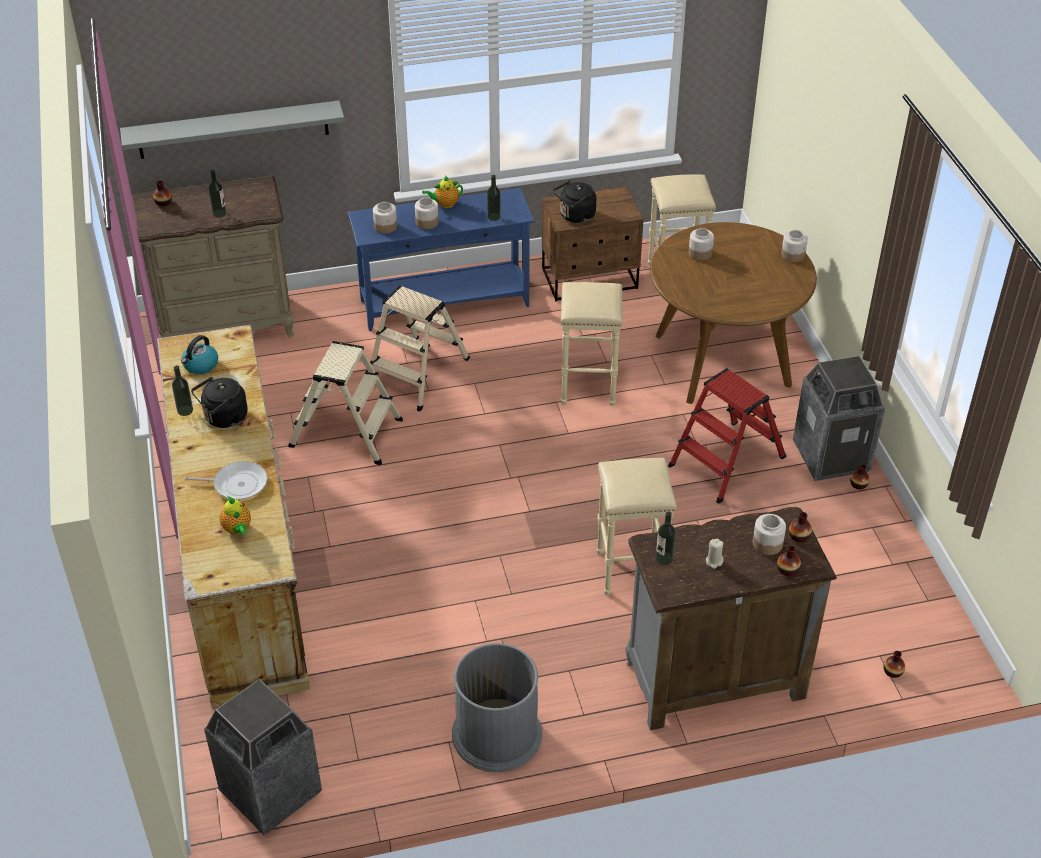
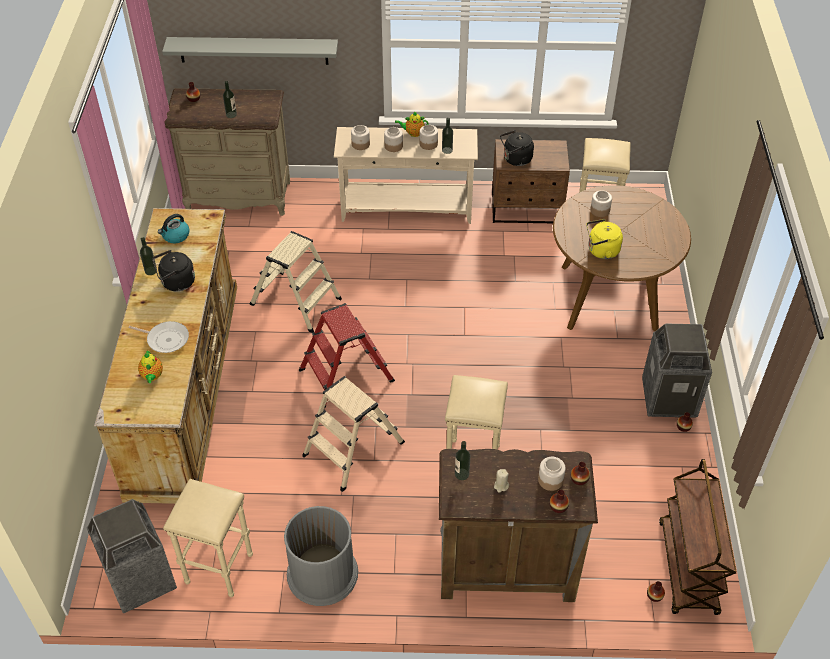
camera: 15 degrees right, 5 degrees up
(417, 373) = (366, 263): beige step ladder -> beige step ladder (353, 448)
(445, 302) = (407, 208): blue console table -> beige console table
(587, 386) = (492, 299): beige stool -> beige stool (218, 567)
(718, 296) = (601, 251): none -> yellow kettle
(727, 461) = (582, 384): red step ladder -> red step ladder (346, 375)
(793, 255) = (676, 225): jar -> jar (428, 144)
(919, 634) = (688, 568): none -> brown cart

